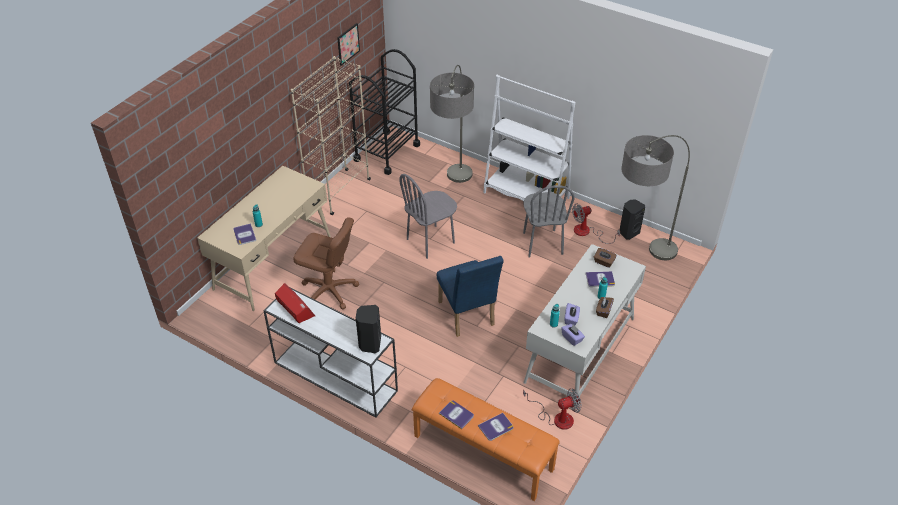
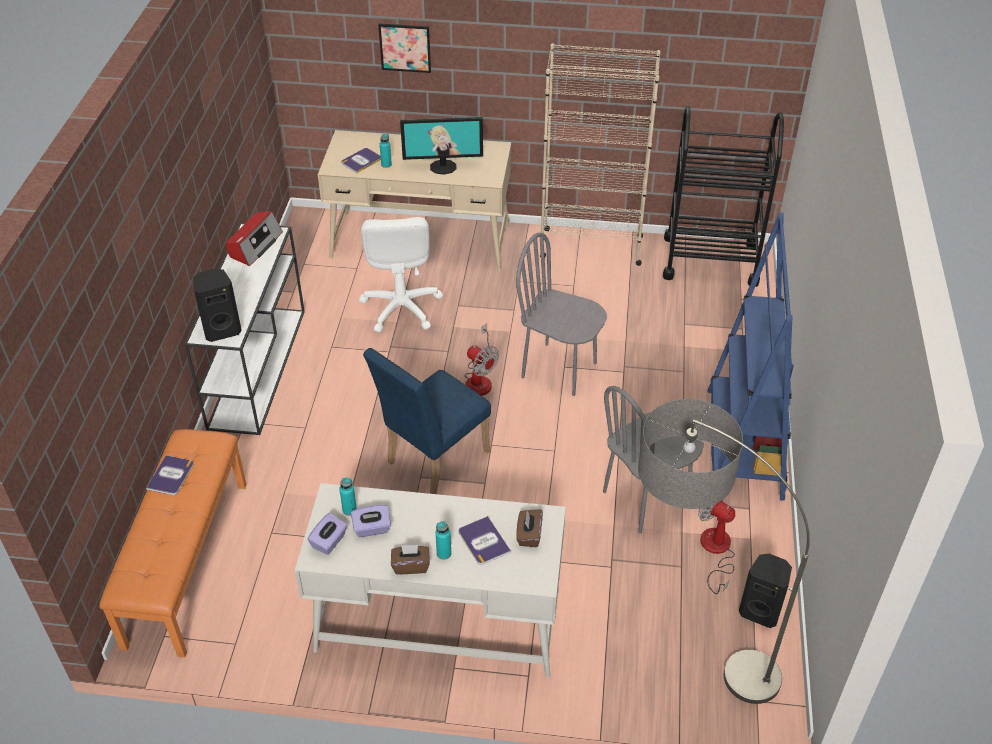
camera: 65 degrees right, 0 degrees up
(283, 201) = (443, 166): none -> monitor
(329, 291) = (401, 307): brown office chair -> white office chair
(348, 44) = (707, 55): picture -> picture (405, 47)
(454, 194) = (678, 360): floor lamp -> none
(496, 427) = (162, 526): book -> none
(526, 195) = (744, 443): white bookcase -> blue bookcase
(556, 417) = (284, 631): fan -> fan (479, 379)

